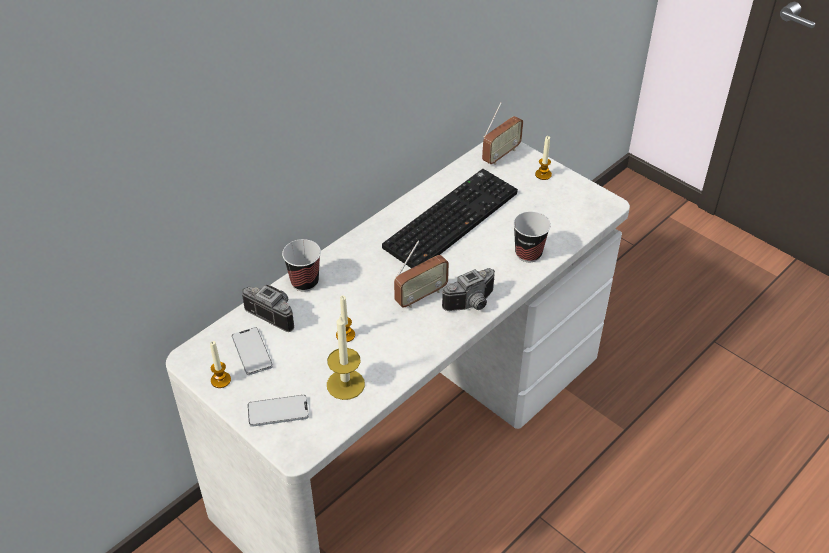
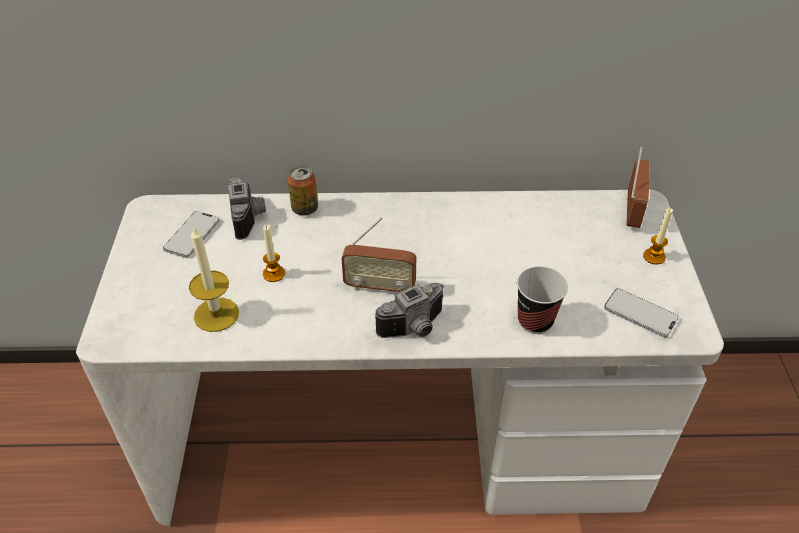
camera: 45 degrees right, 0 degrees up
(221, 380) = (142, 240): candle -> none
(278, 411) = (141, 296): phone -> phone (640, 313)
(304, 282) = (305, 209): cup -> can
(450, 218) = (501, 238): keyboard -> none
(472, 304) = (415, 328): camera -> camera turned 45 degrees counterclockwise
(501, 155) = (631, 212): radio -> radio turned 75 degrees counterclockwise

